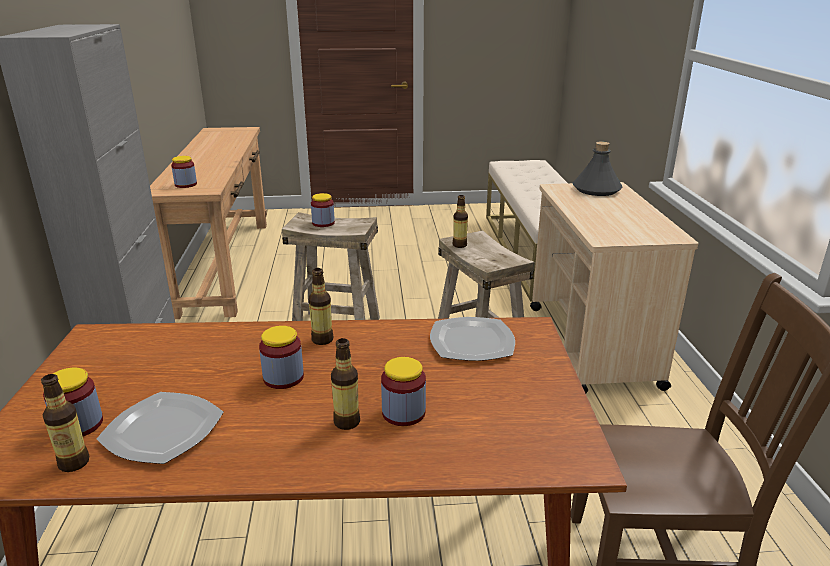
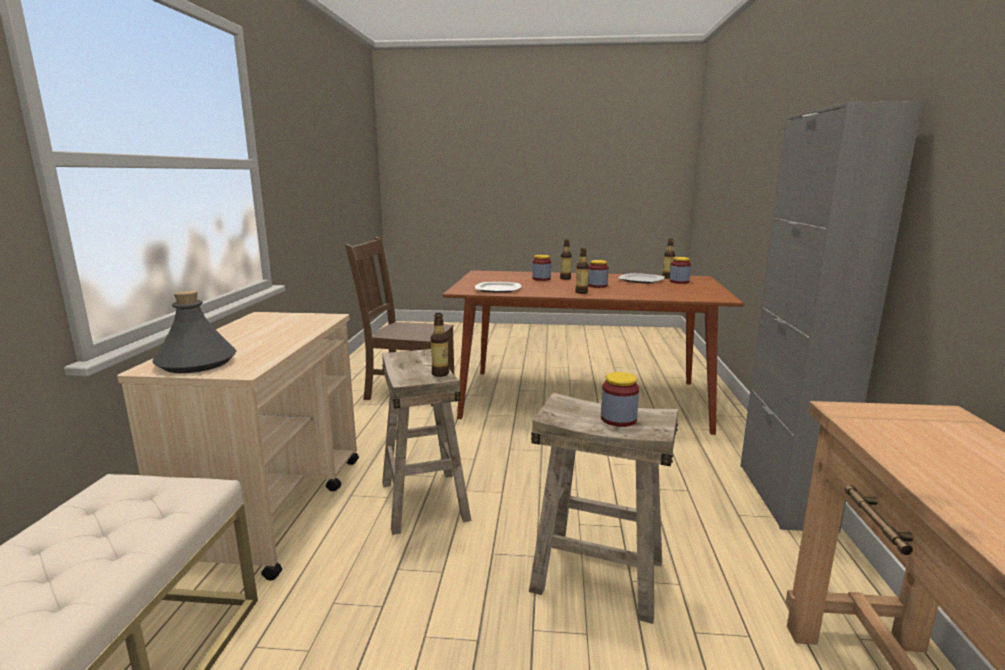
camera: 170 degrees left, 10 degrees down
(186, 184) = (925, 429): jar -> none

